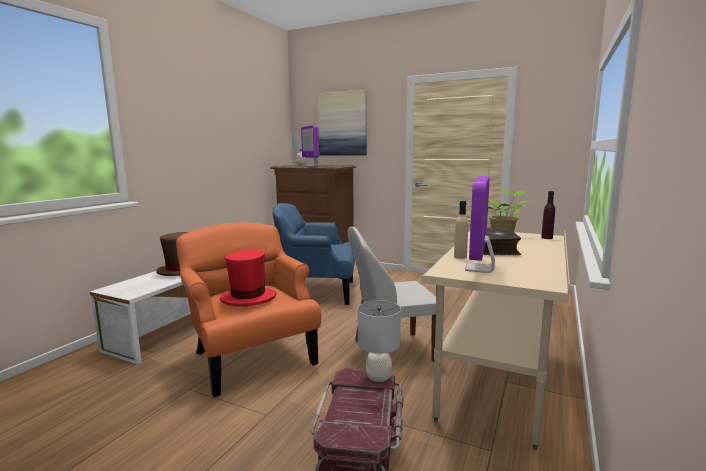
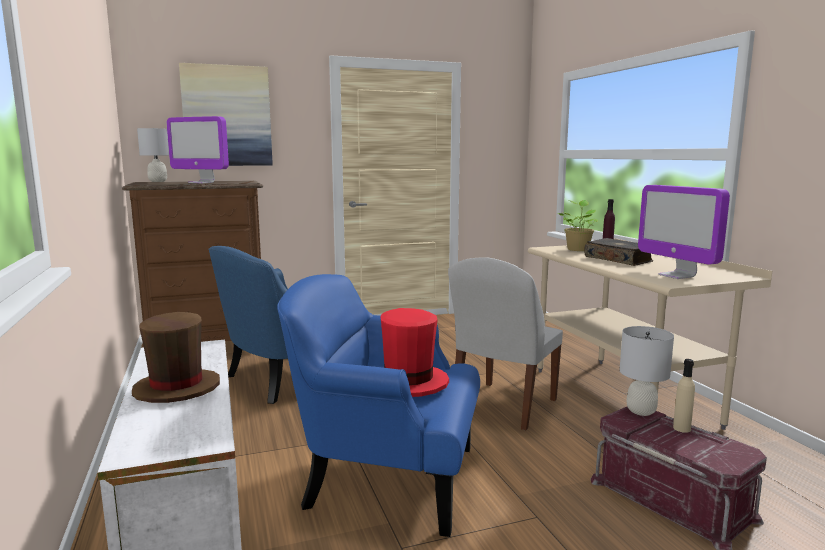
camera: 45 degrees left, 0 degrees up
(251, 357) = (386, 477): orange armchair -> blue armchair
(460, 257) = (628, 270): beige bottle -> beige bottle (681, 428)

